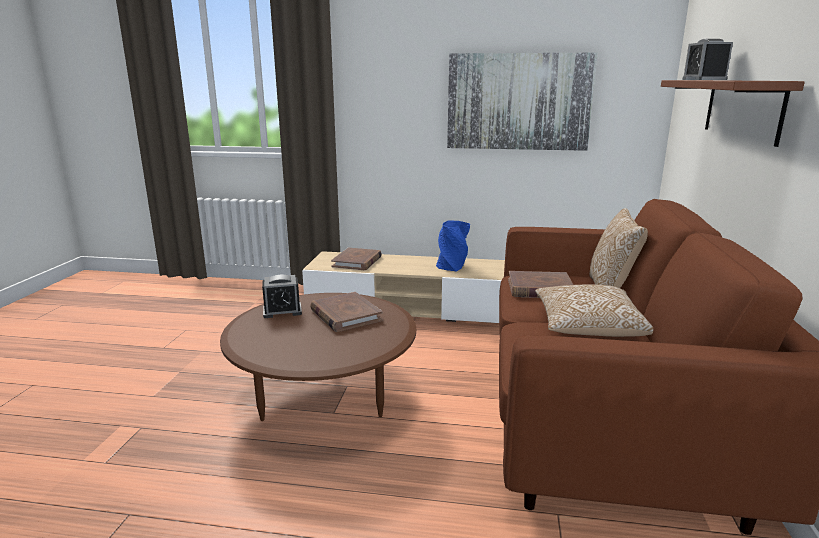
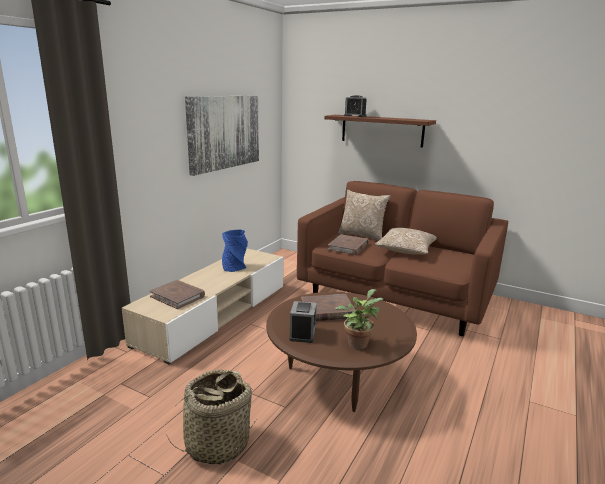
camera: 70 degrees left, 0 degrees up
(200, 358) = (217, 443): none -> basket
(272, 340) = (358, 342): none -> potted plant

